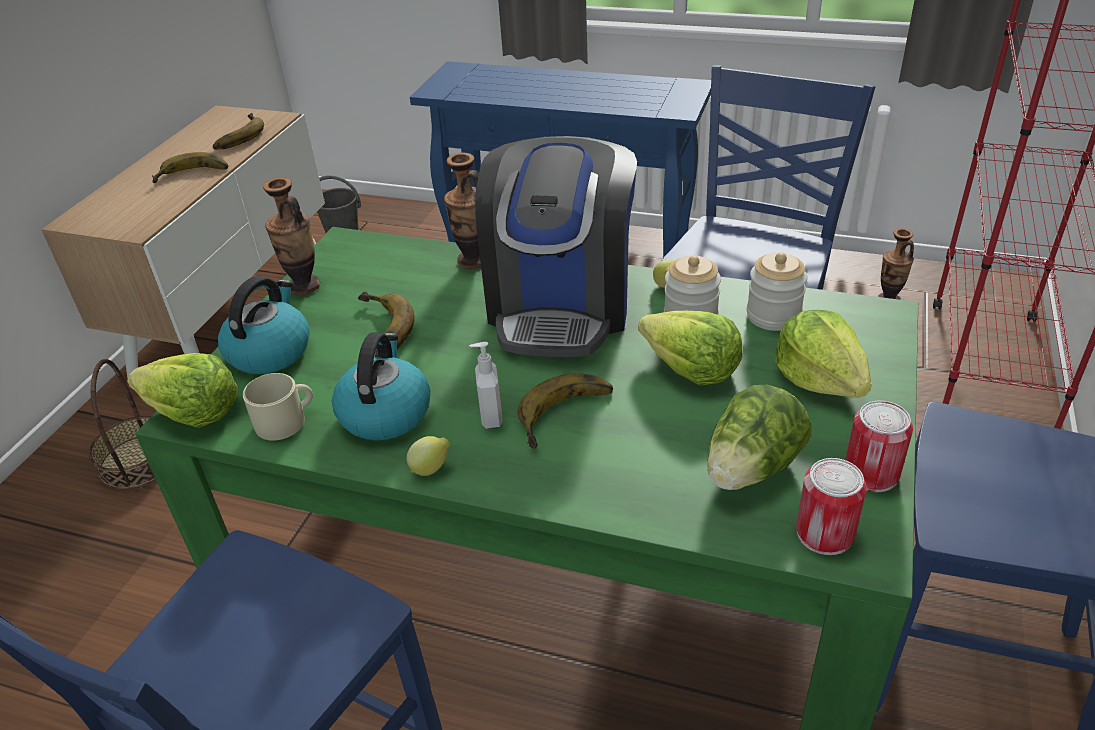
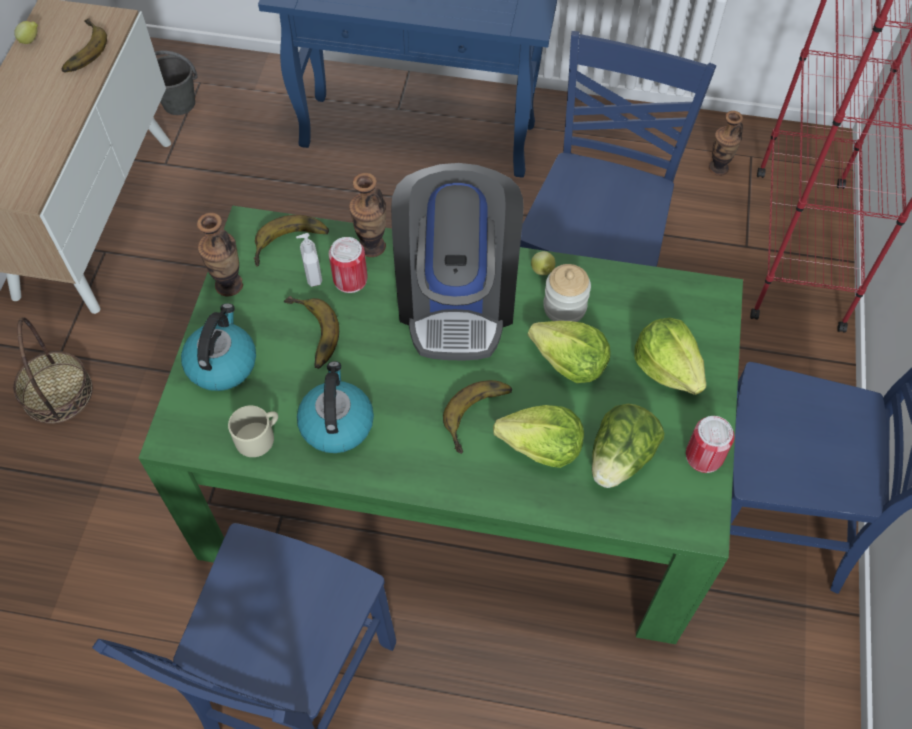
camera: 10 degrees left, 20 degrees up
(192, 175) = (54, 113): banana -> banana (292, 246)
(193, 413) = (180, 434): lettuce -> lettuce (541, 447)
(431, 469) = (385, 476): lemon -> lemon (30, 40)
(490, 417) = (420, 422): soap dispenser -> soap dispenser (312, 276)
(773, 316) = (630, 301): jar -> none
(824, 533) = (672, 511): can -> can (350, 279)

